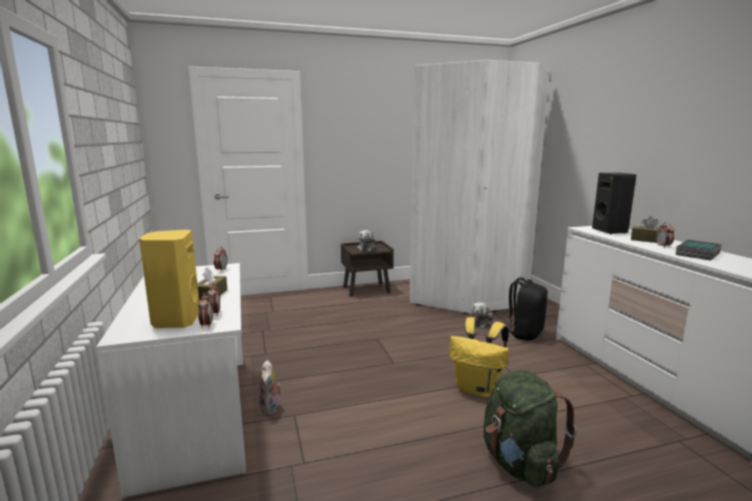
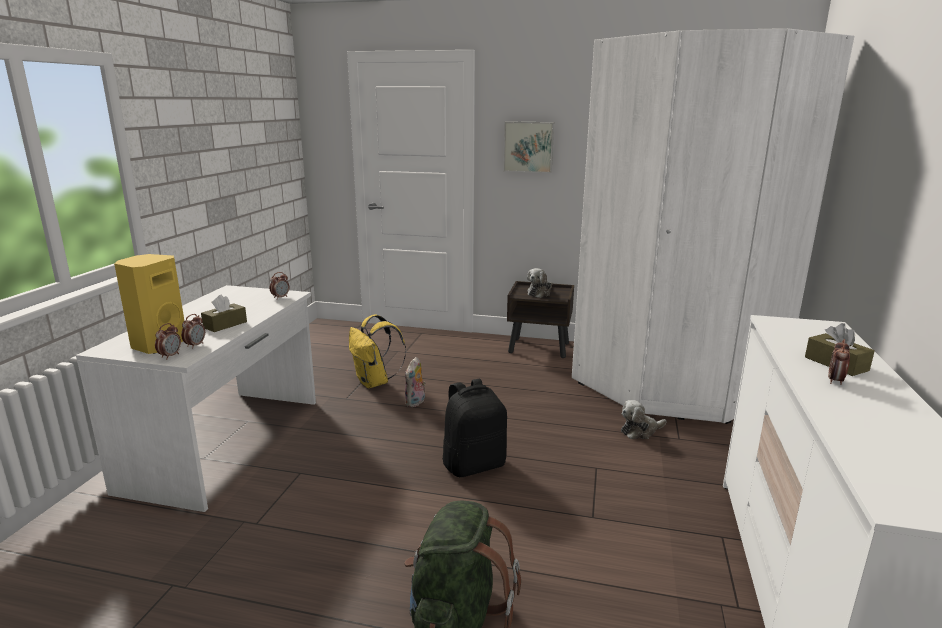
camera: 30 degrees right, 5 degrees up
(270, 408) = (287, 459): plush toy -> plush toy (416, 402)
(344, 143) = (528, 147): none -> picture
(478, 389) = (521, 515): yellow backpack -> yellow backpack (375, 382)
(524, 333) = (685, 463): black backpack -> black backpack (474, 464)
(611, 231) = (809, 335): black speaker -> none
(699, 254) = (869, 409): book -> none

